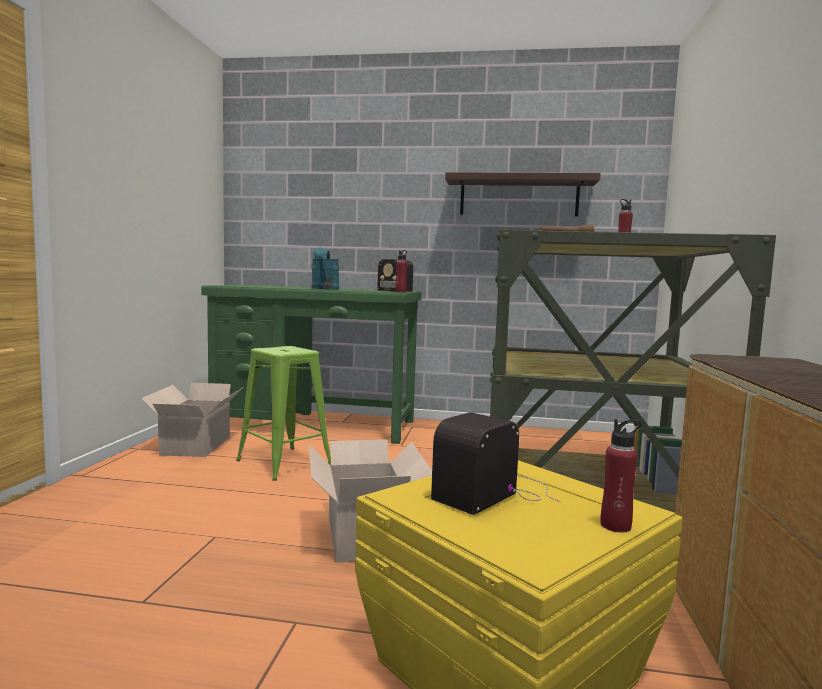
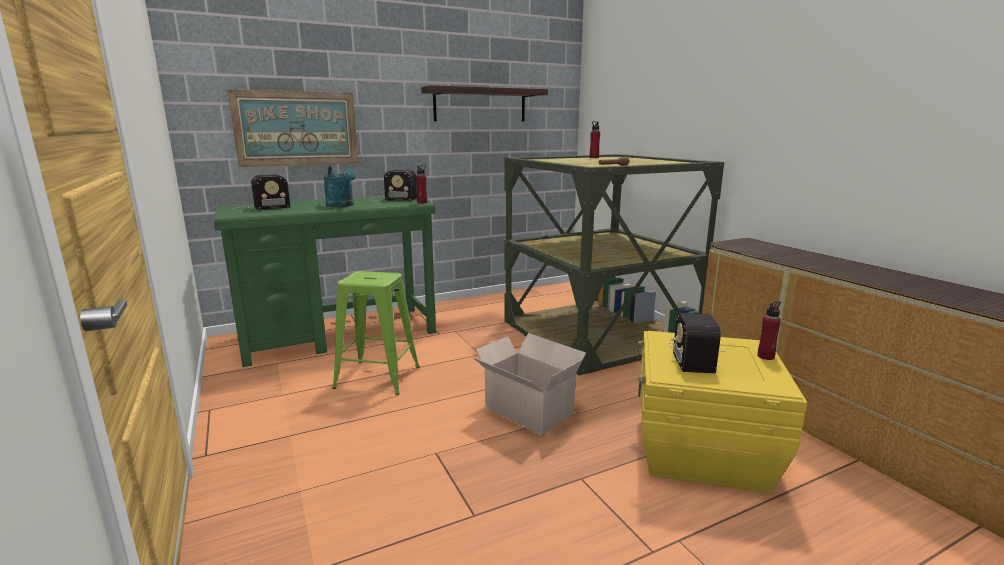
camera: 35 degrees left, 10 degrees up
(194, 446) = (265, 388): cardboard box -> none
(261, 286) = (259, 208): none -> radio
(321, 219) = (297, 128): none -> picture

